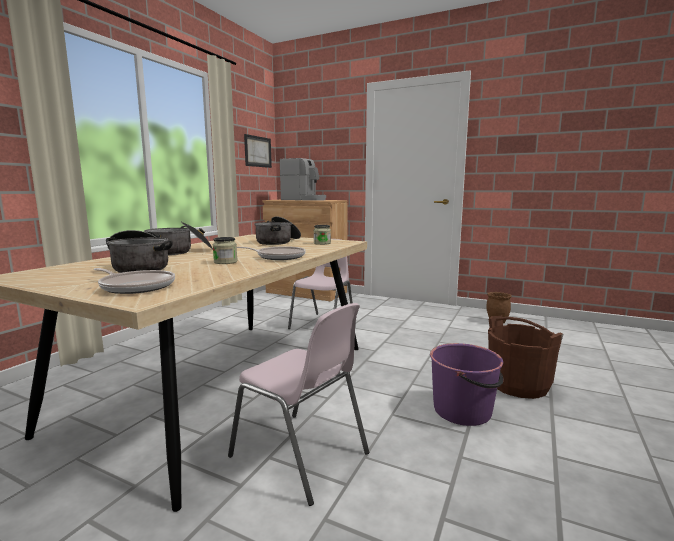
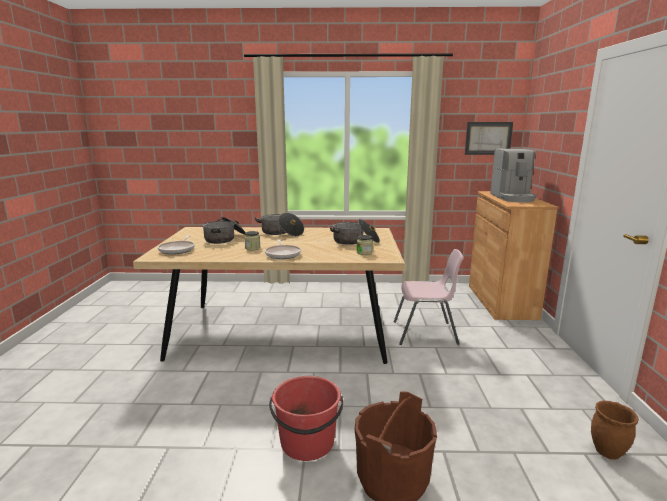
camera: 65 degrees right, 5 degrees up
(301, 455) = (213, 381): pink chair -> none
(463, 411) = (307, 443): purple bucket -> red bucket

